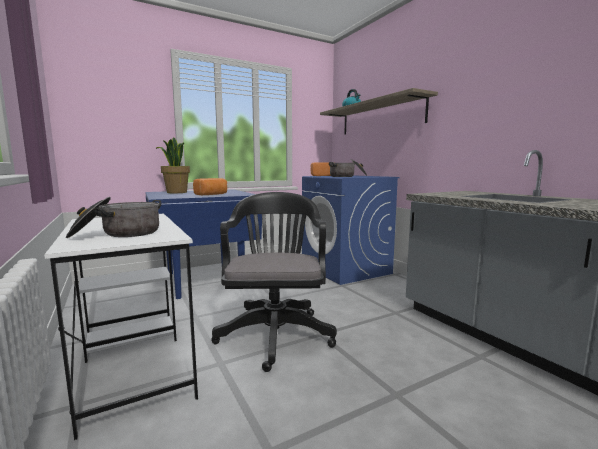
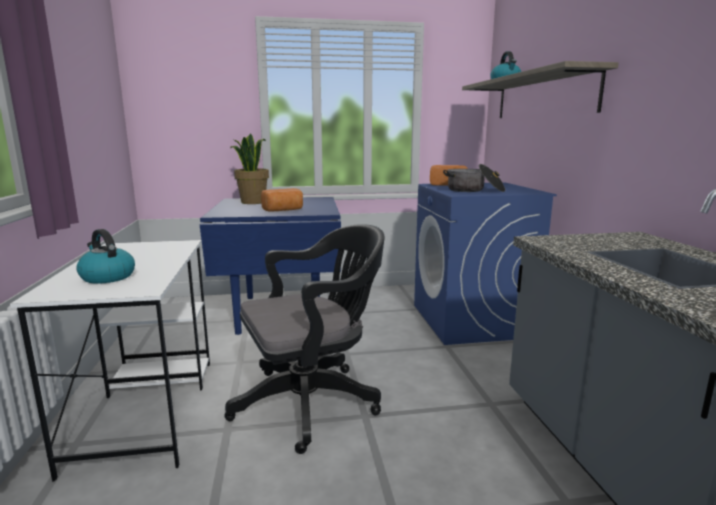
camera: 20 degrees right, 5 degrees up
(118, 234) = (107, 277): cooking pot -> kettle
(275, 332) = (313, 401): black office chair -> black office chair turned 45 degrees clockwise

